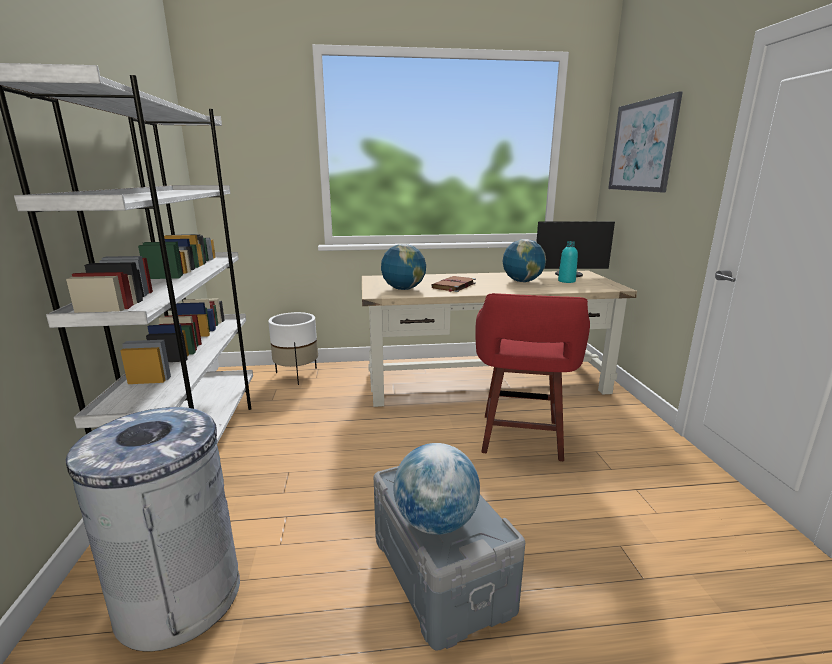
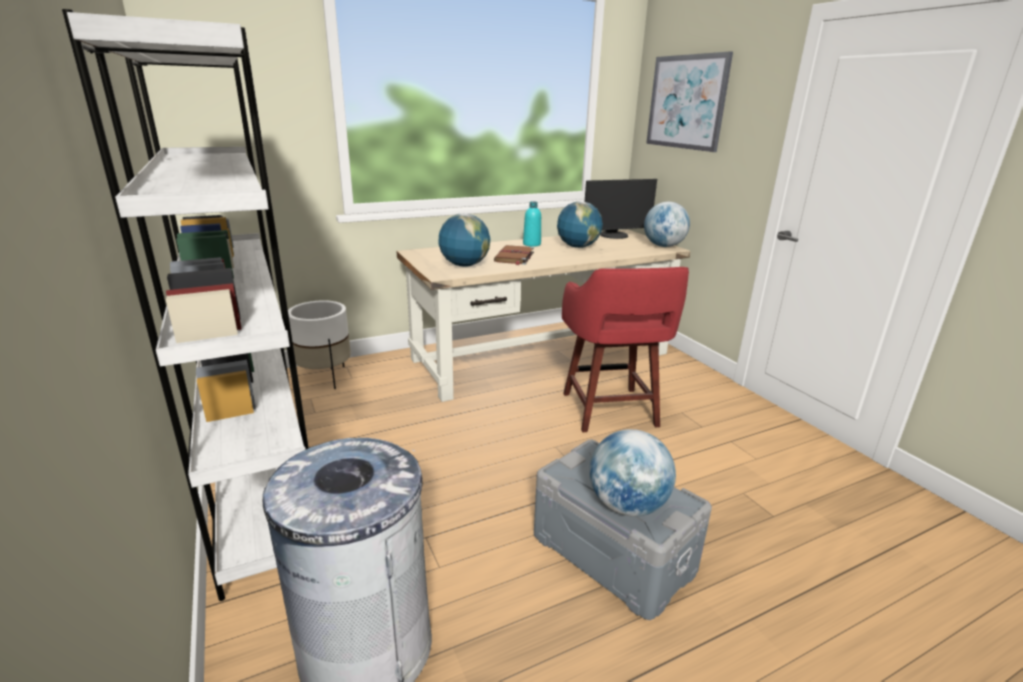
camera: 20 degrees left, 5 degrees up
(566, 281) = (619, 243): turquoise bottle -> turquoise bottle (531, 244)
(611, 285) = (663, 246): none -> globe

